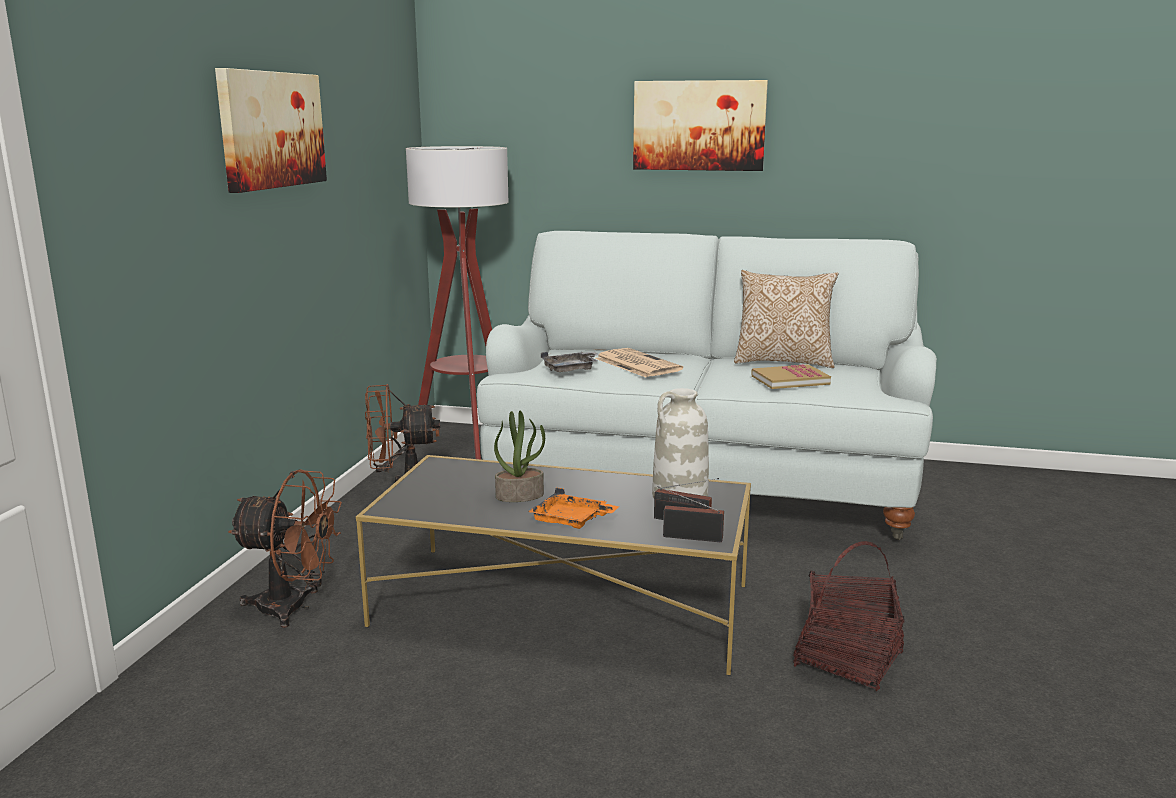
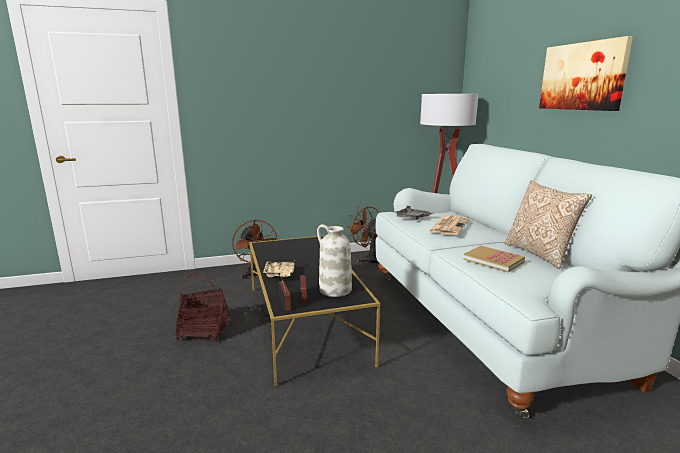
camera: 60 degrees right, 0 degrees up
(271, 130) = (317, 81): picture -> none
(520, 495) = (298, 259): potted plant -> none
(571, 521) = (279, 274): orange tray -> beige tray
(848, 660) = (322, 427): basket -> basket (204, 331)

